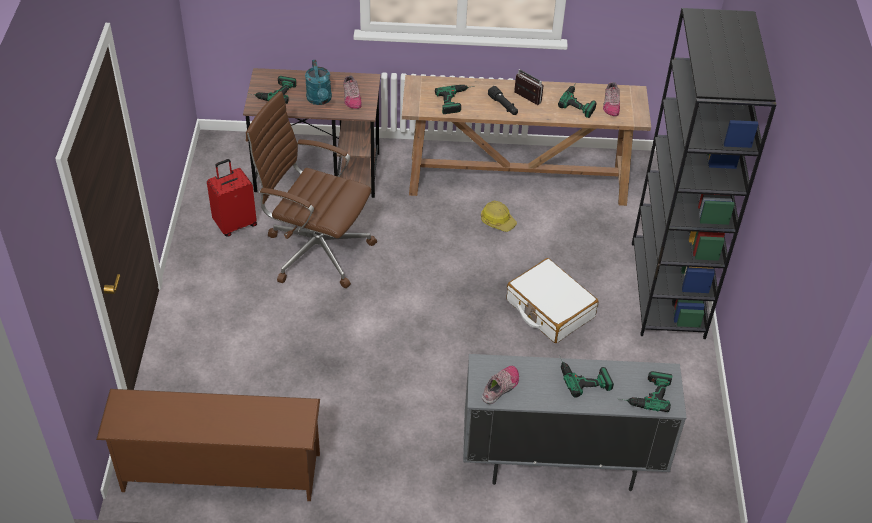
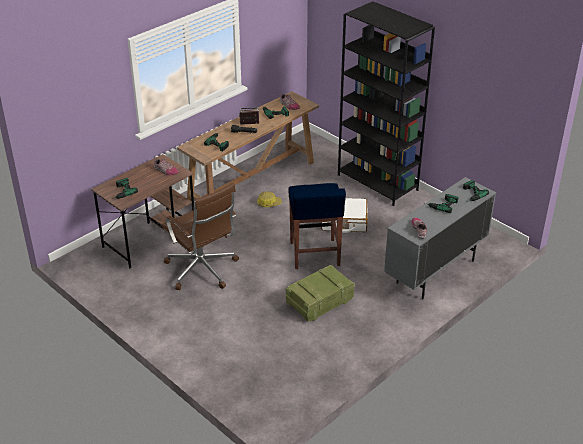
camera: 45 degrees left, 10 degrees down
(219, 474) = (306, 388): brown shoe rack -> none
(235, 224) = (142, 288): red suitcase -> none
(315, 250) = (202, 270): brown office chair -> brown office chair turned 105 degrees counterclockwise
(320, 100) = (151, 181): turquoise watering can -> none
(374, 387) = (319, 302): none -> crate
(455, 325) = (314, 254): none -> blue stool

